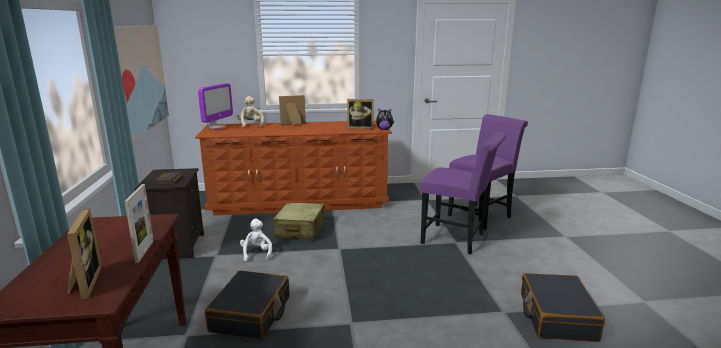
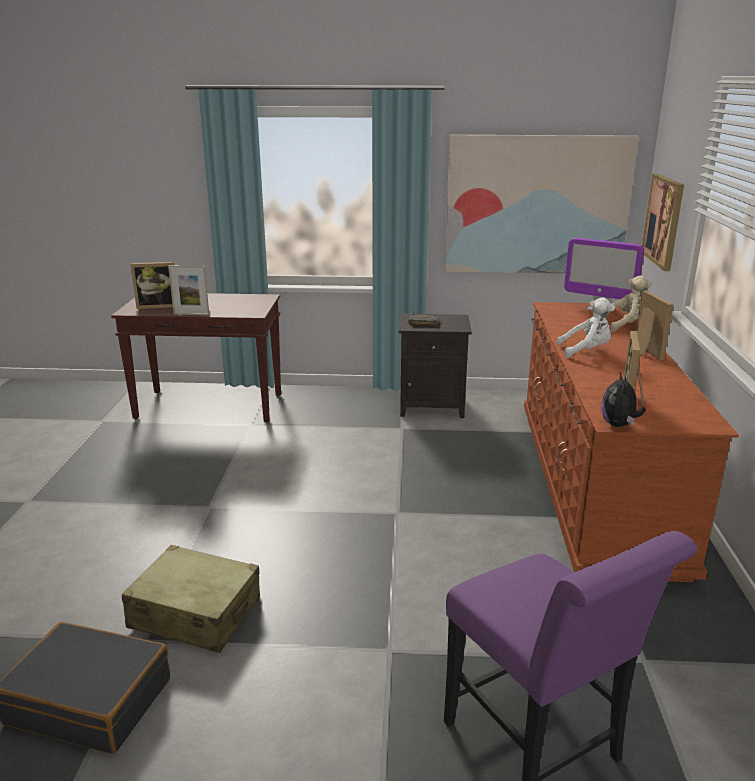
camera: 100 degrees right, 5 degrees up
(204, 71) = (663, 221): none -> picture
(251, 314) = (263, 451): black suitcase -> none
(257, 254) = (399, 452): white plush toy -> white plush toy (586, 351)
(300, 229) = (471, 483): beige suitcase -> beige suitcase (195, 613)
(457, 240) = (400, 657): purple chair -> none

